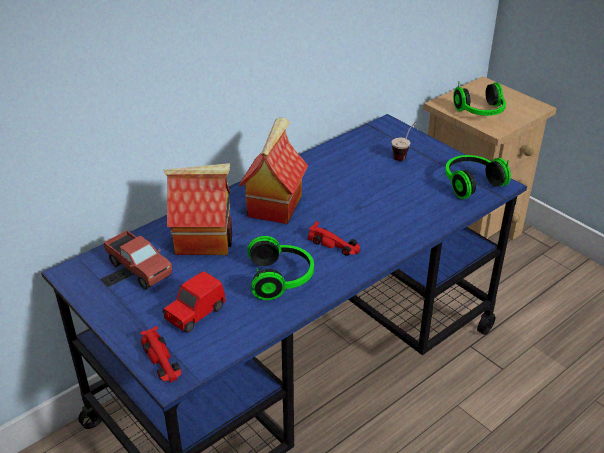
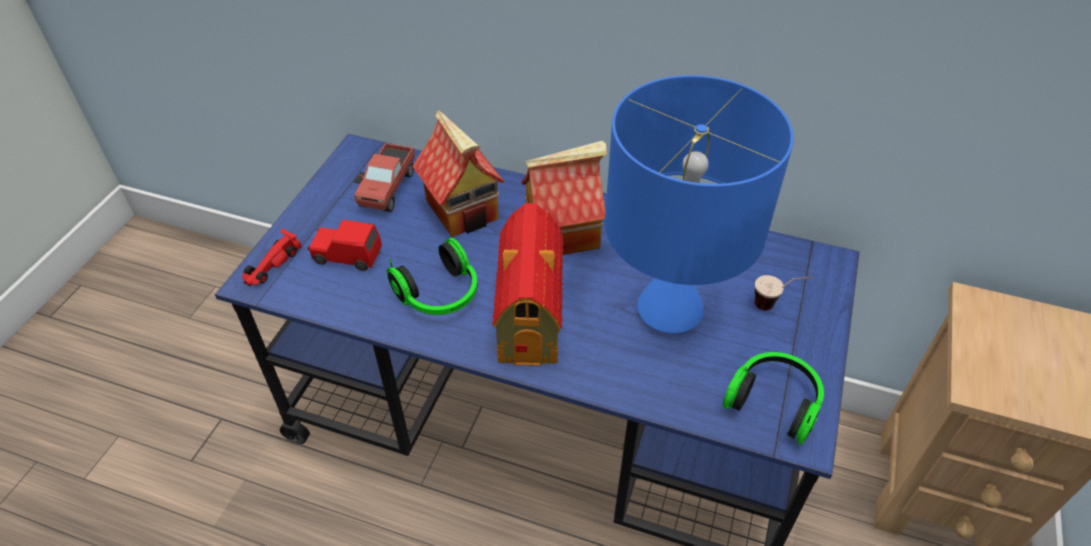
camera: 60 degrees right, 10 degrees up
(335, 245) = (530, 314): red toy car -> toy house
(379, 192) = (668, 313): none -> blue table lamp
(481, 112) = (1003, 355): headphones -> none

